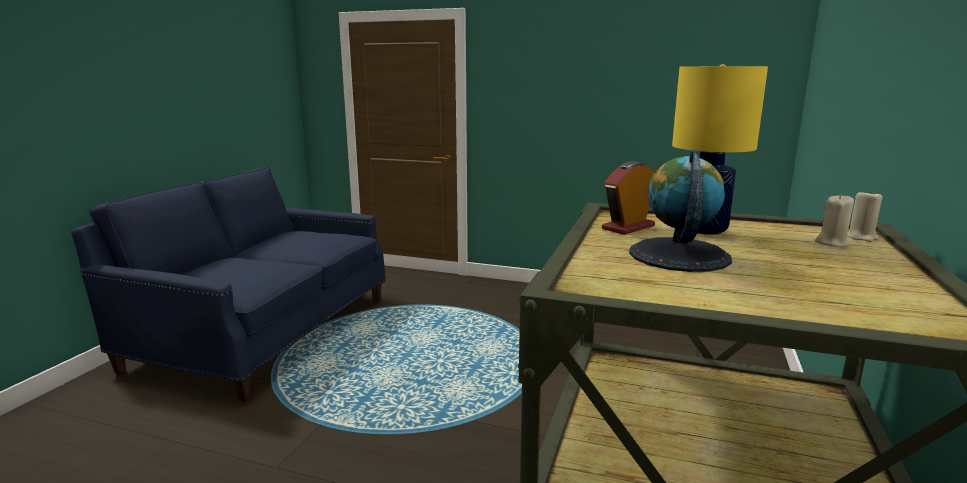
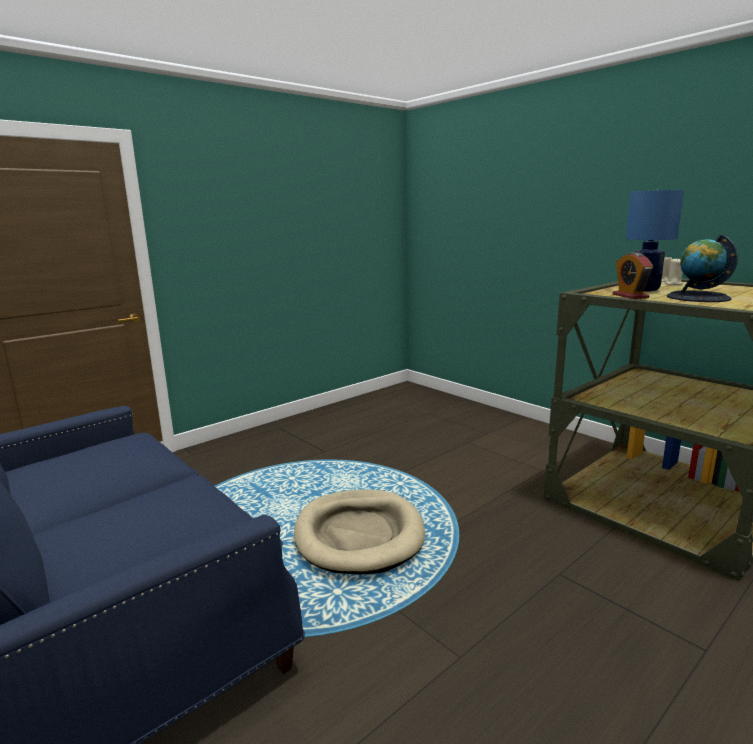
camera: 60 degrees left, 0 degrees up
(410, 379) = (359, 535): none -> beige dog bed
(704, 232) = (645, 290): yellow table lamp -> blue table lamp

